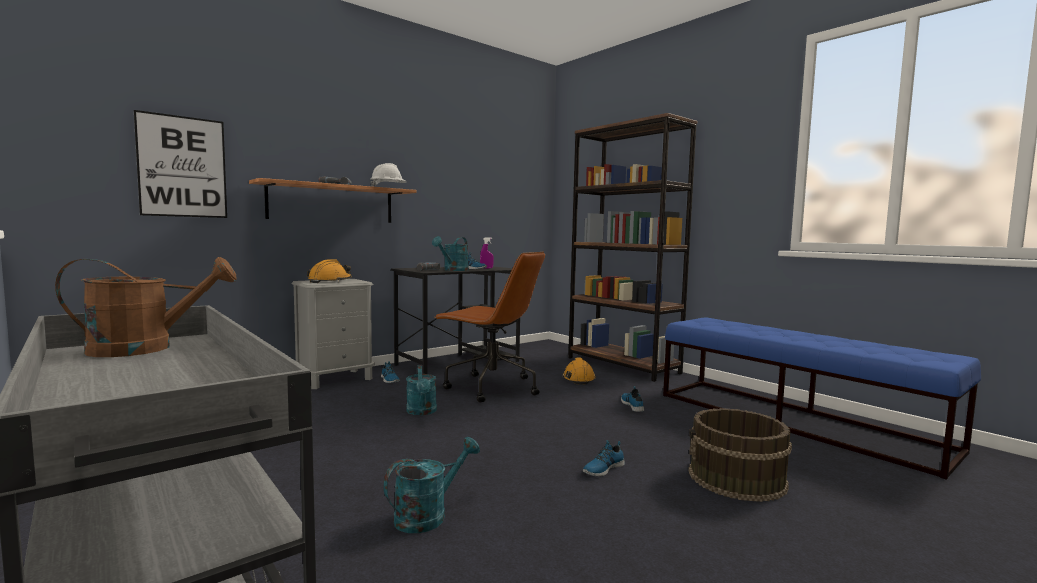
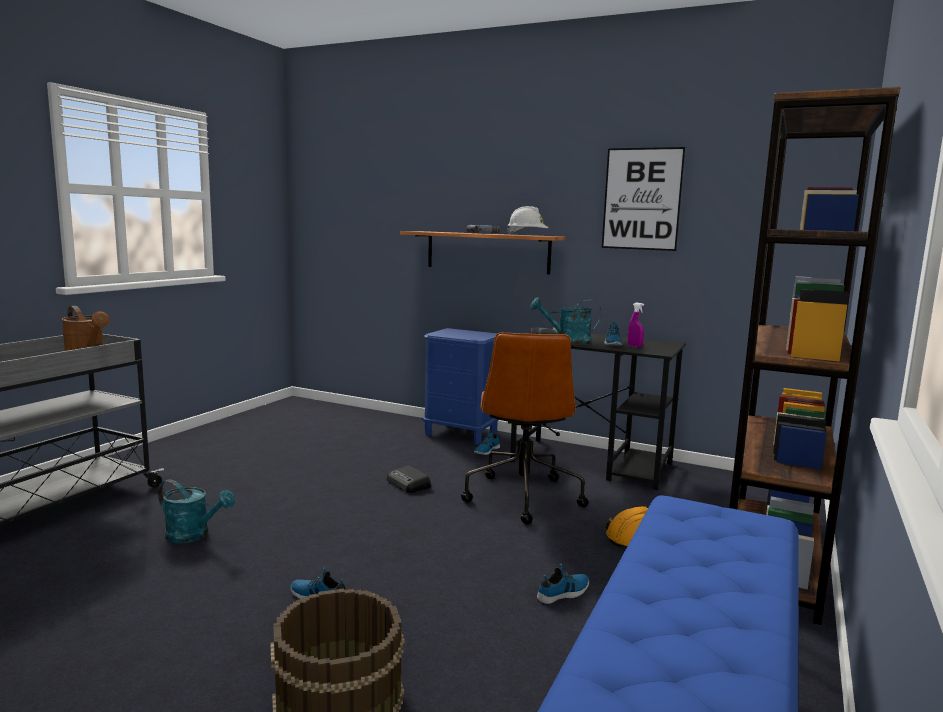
camera: 65 degrees right, 5 degrees up
(182, 167) = (374, 222): picture -> picture (642, 199)
(330, 281) = (462, 333): orange hard hat -> none
(336, 379) = (461, 433): grey nightstand -> blue nightstand
(422, 412) = (408, 484): turquoise watering can -> radio

